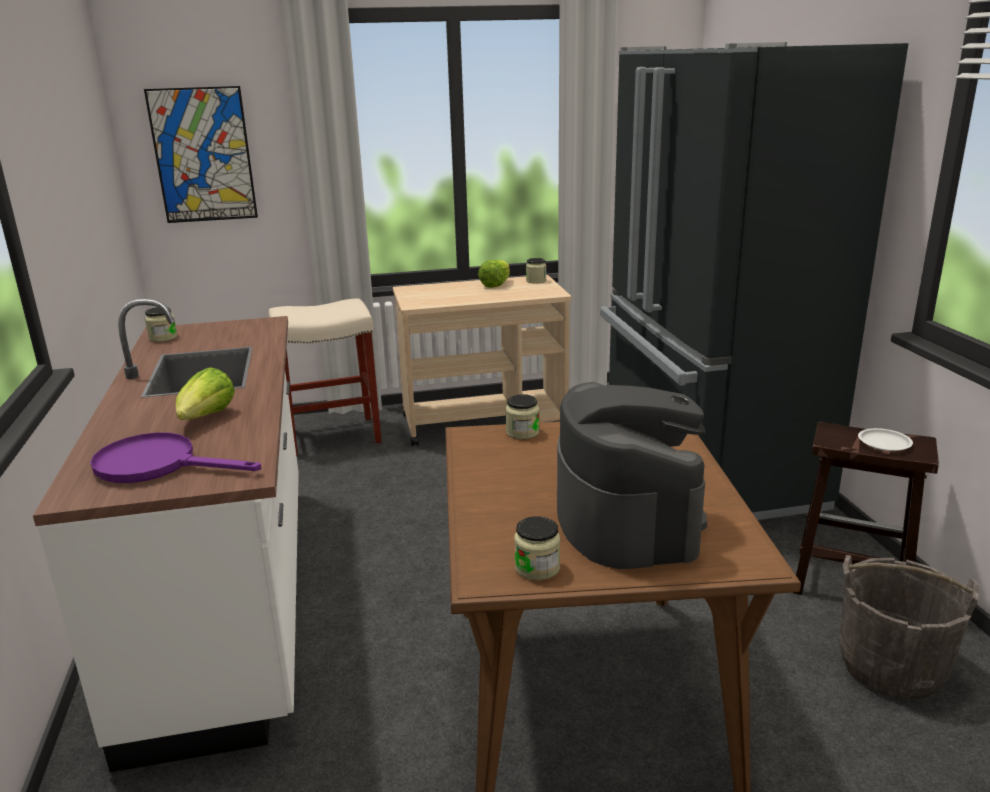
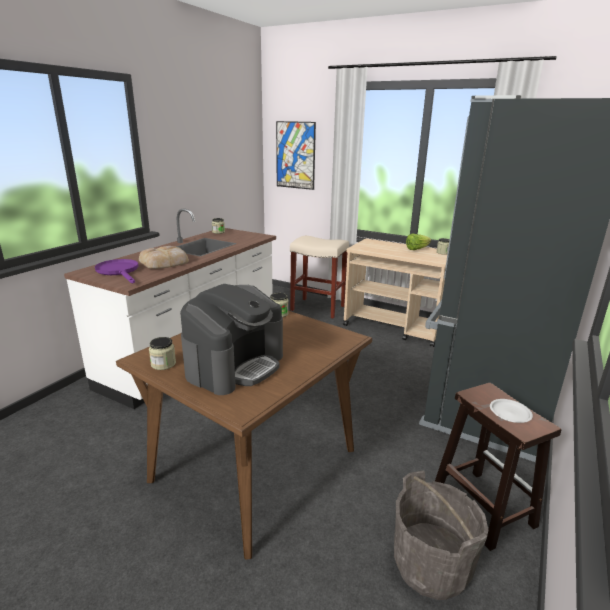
camera: 40 degrees right, 0 degrees up
(206, 418) = (165, 262): lettuce -> bread

